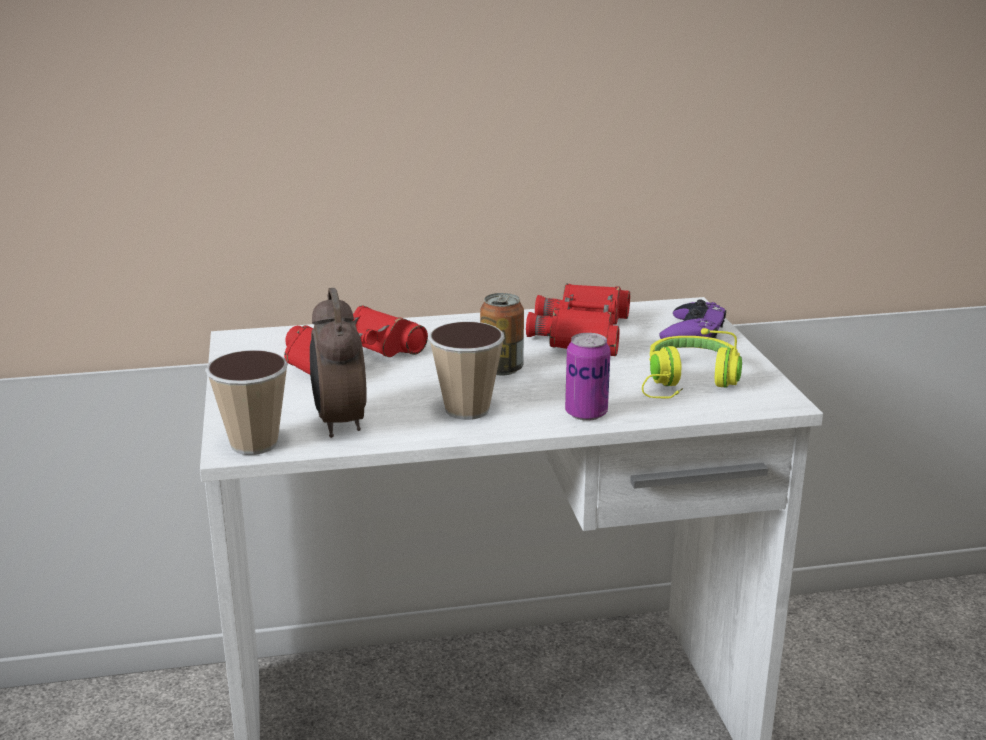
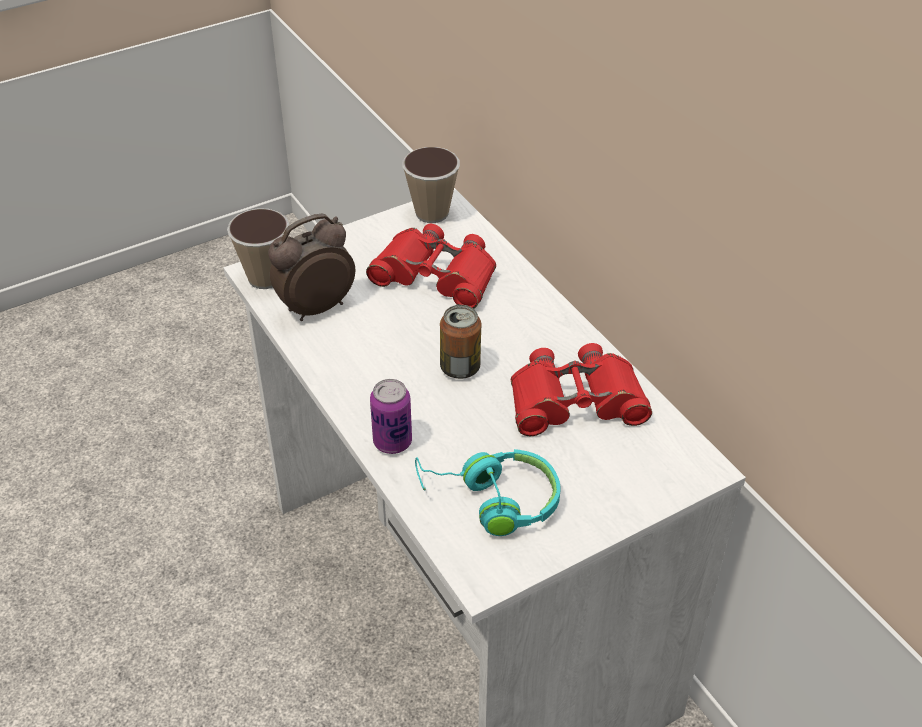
camera: 70 degrees right, 20 degrees up
(467, 410) = (367, 368): cup -> cup (432, 213)
(688, 383) = (491, 500): yellow headphones -> turquoise headphones
(693, 333) = (624, 484): purple game controller -> none

